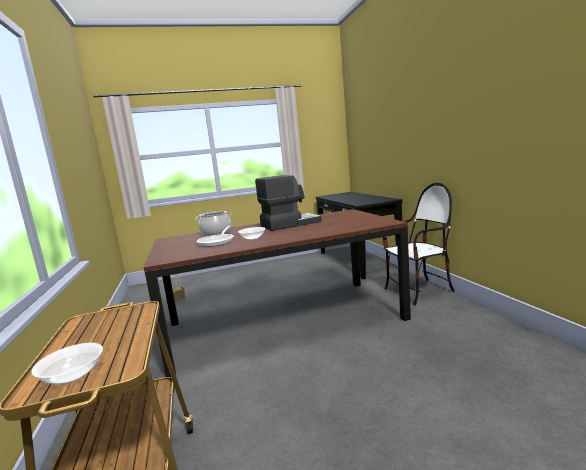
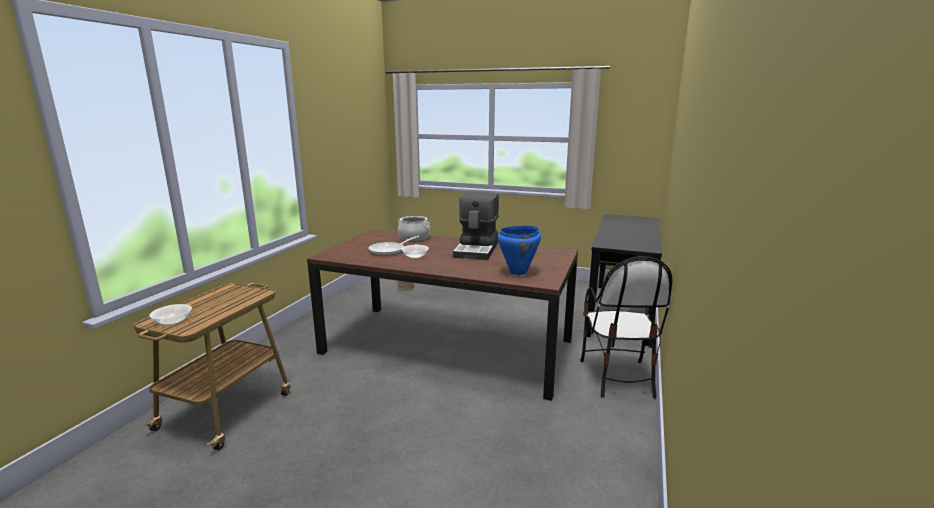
camera: 35 degrees right, 5 degrees up
(289, 224) = (477, 249): coffee machine -> coffee machine turned 90 degrees clockwise
(356, 223) = (518, 272): none -> blue cooking pot
(419, 291) = (617, 377): chair -> chair turned 75 degrees clockwise

